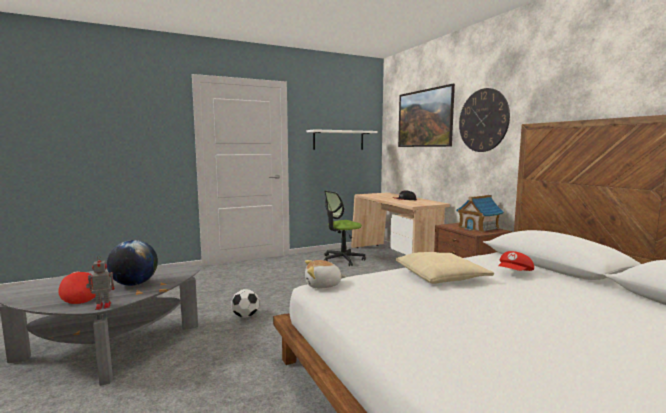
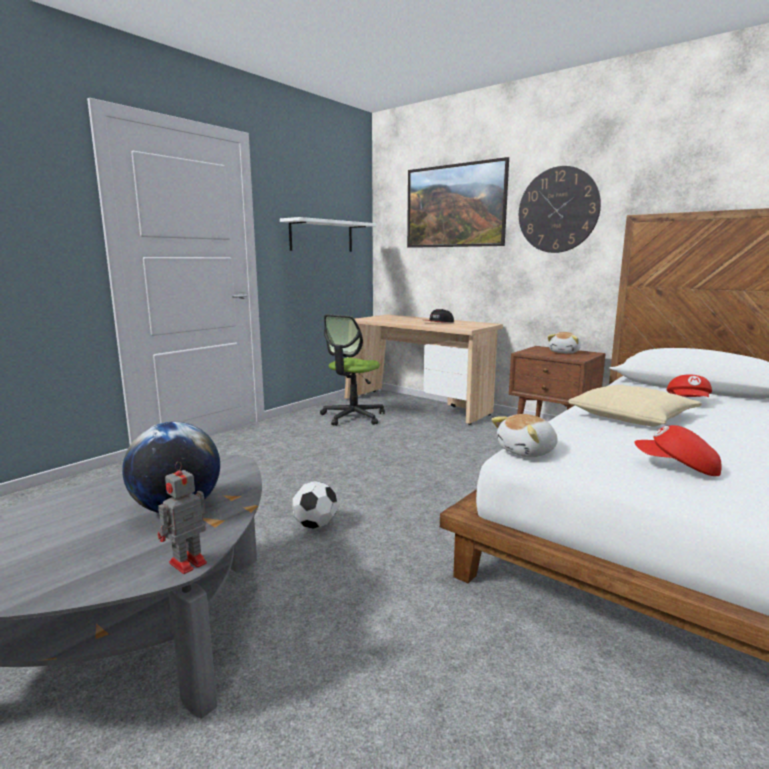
camera: 25 degrees left, 5 degrees up
(79, 297) = (97, 557): red cap -> red cap (677, 467)
(478, 228) = (565, 352): toy house -> plush toy

